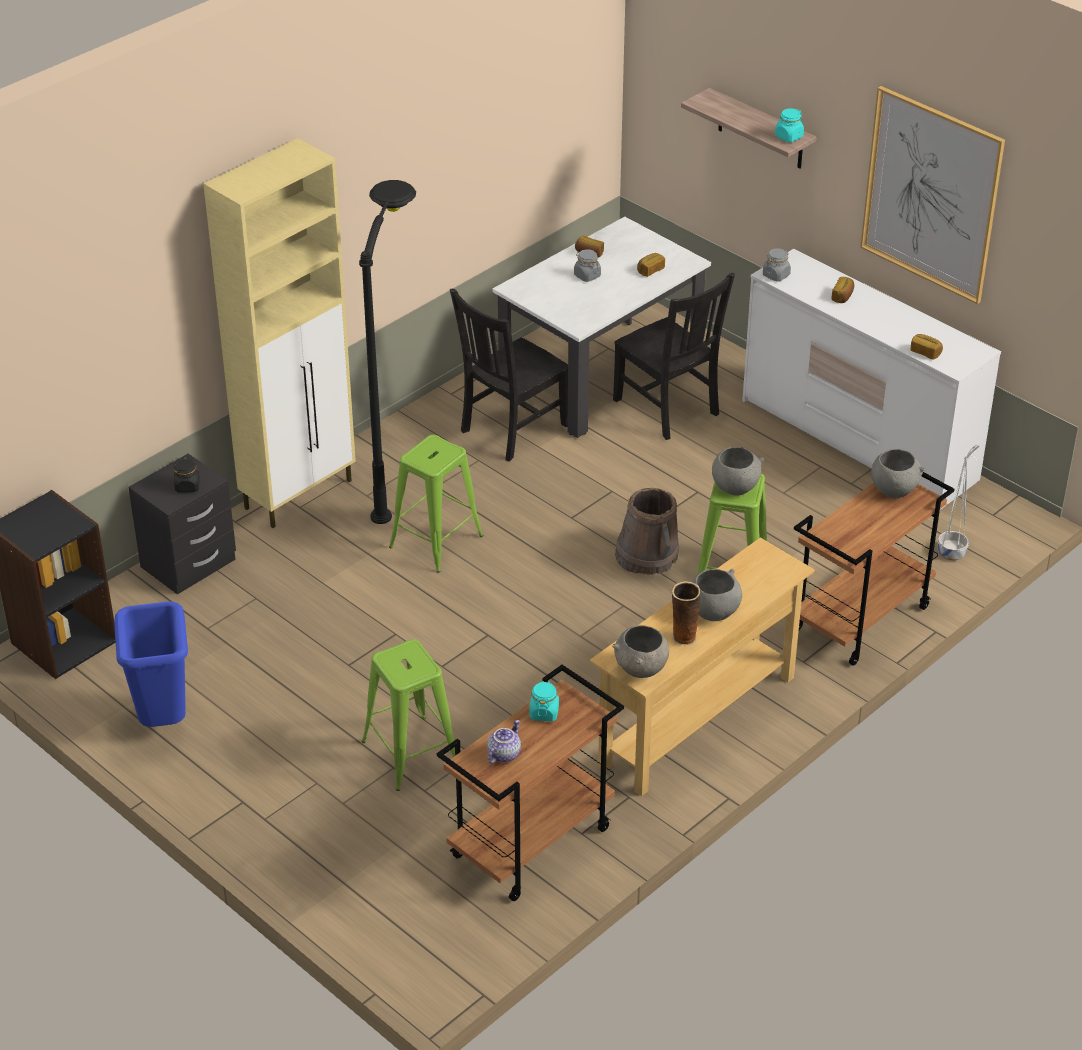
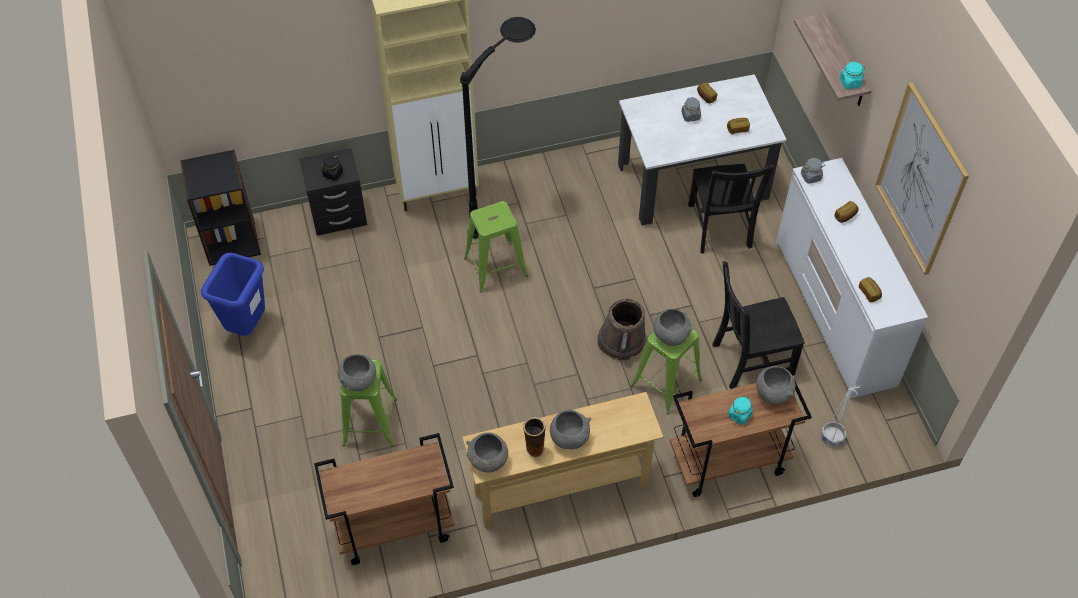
camera: 30 degrees right, 15 degrees up
(408, 668) = (359, 382): none -> grey bowl
(503, 754) = (360, 481): teapot -> none
(512, 429) = (604, 199): black chair -> black chair (750, 359)
(544, 712) = (407, 462): turquoise jar -> turquoise jar (739, 415)

